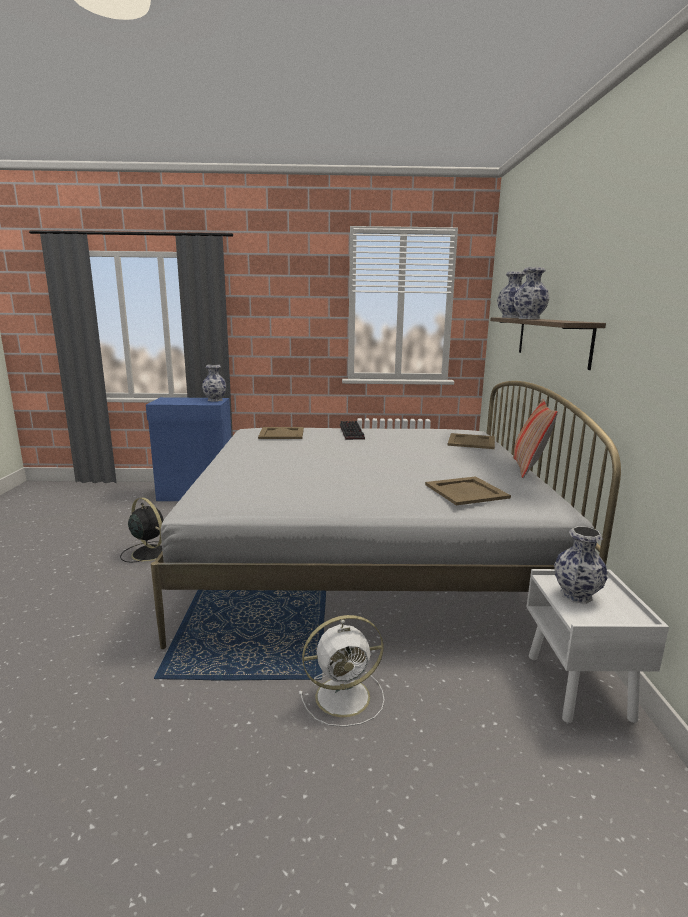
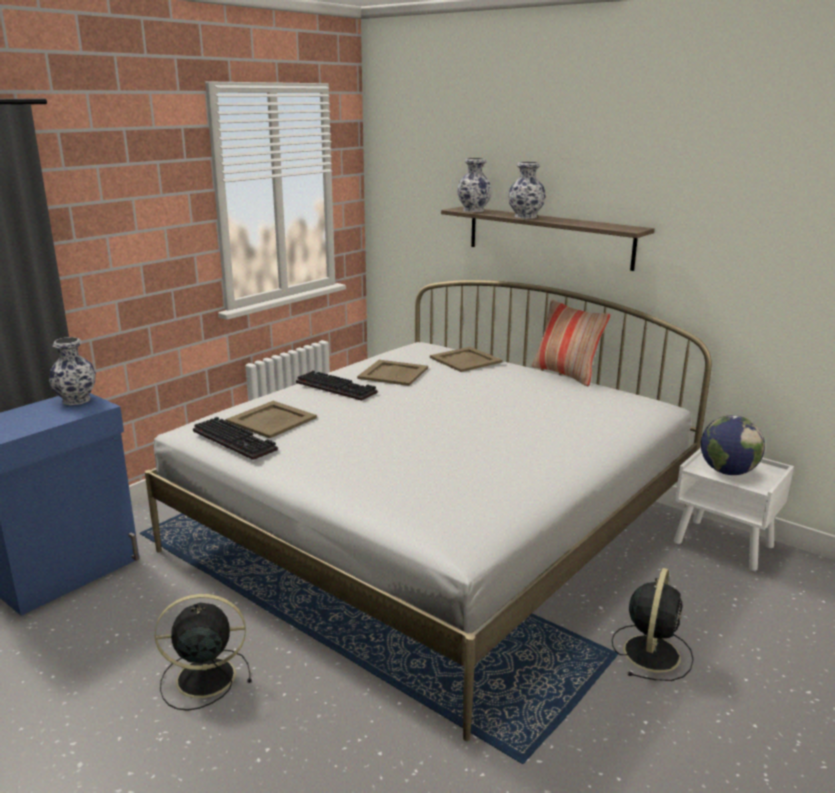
camera: 50 degrees left, 5 degrees up
(246, 436) = (237, 440): none -> keyboard
(345, 696) = (652, 652): white fan -> black fan
(467, 491) = (599, 416): beige tray -> beige tray (394, 373)
(576, 596) = (727, 472): vase -> globe

